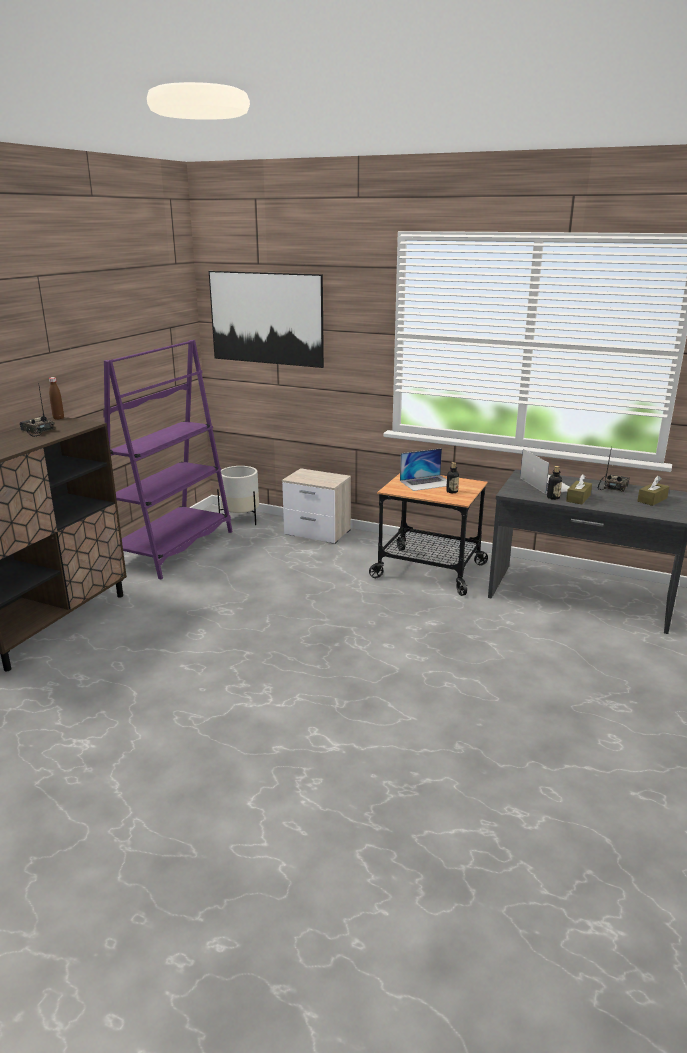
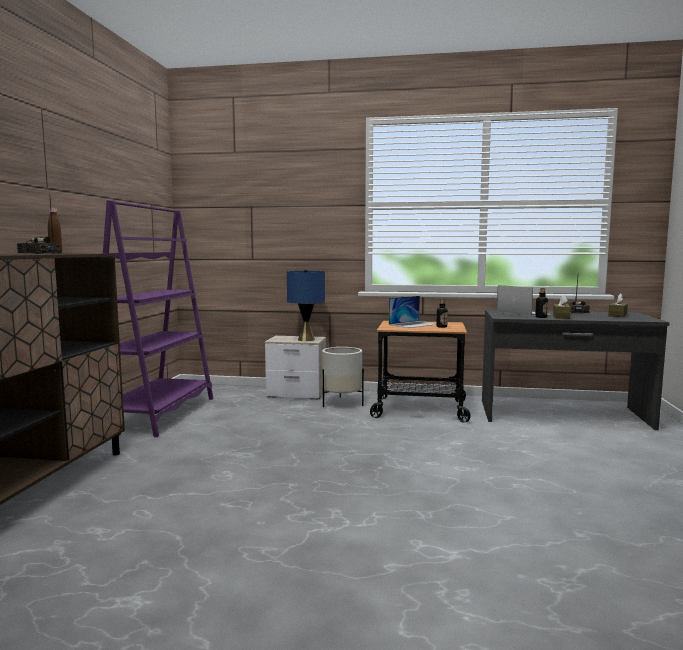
camera: 15 degrees left, 15 degrees down
(241, 519) = (216, 391): white planter -> white planter (342, 403)
(266, 318) = (242, 199): picture -> none
(326, 480) = (306, 339): none -> blue table lamp

